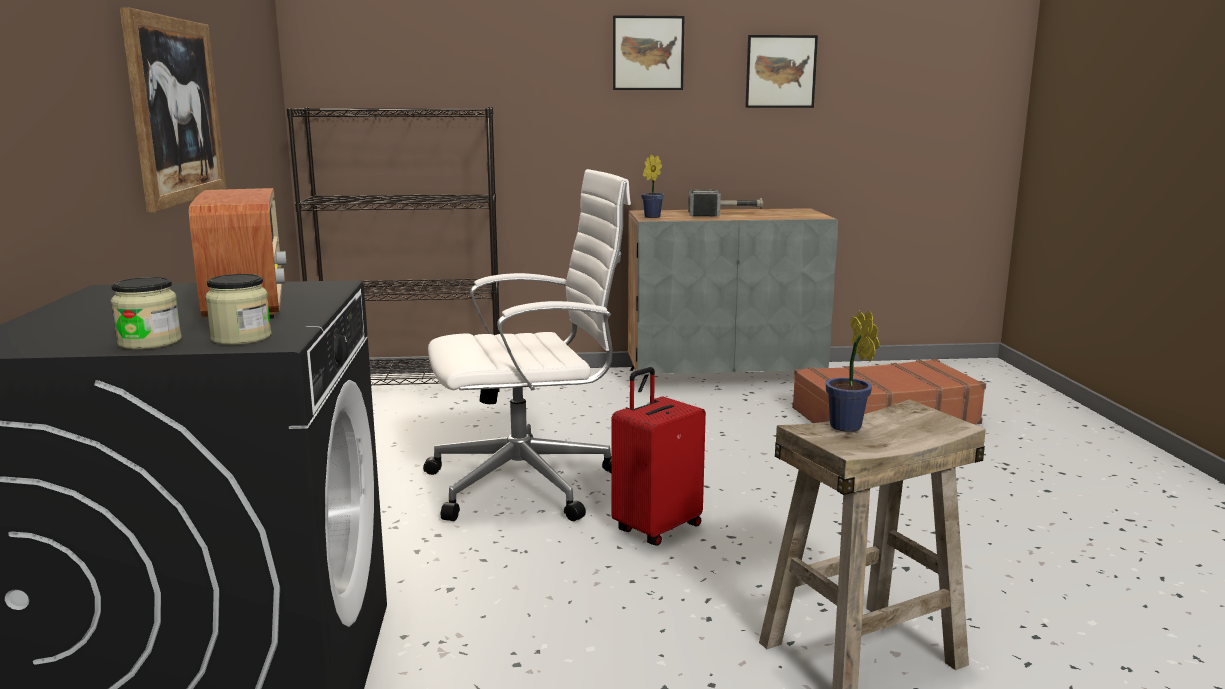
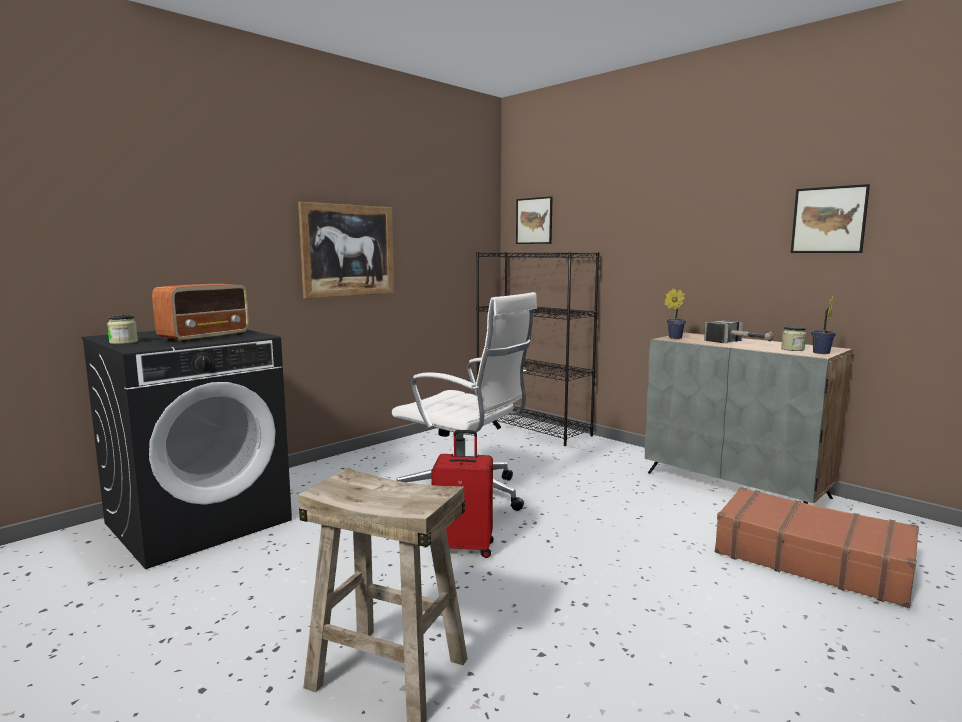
camera: 50 degrees right, 5 degrees down
(241, 338) = (139, 346): jar -> jar (792, 349)
(648, 53) = (709, 209): picture -> picture (534, 221)
(848, 428) = (374, 484): potted plant -> potted plant (821, 353)

